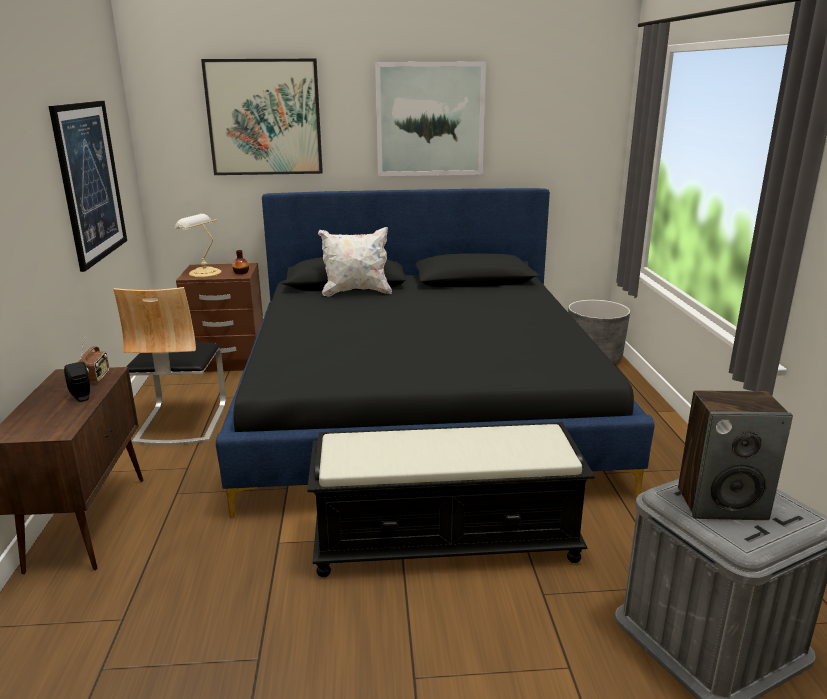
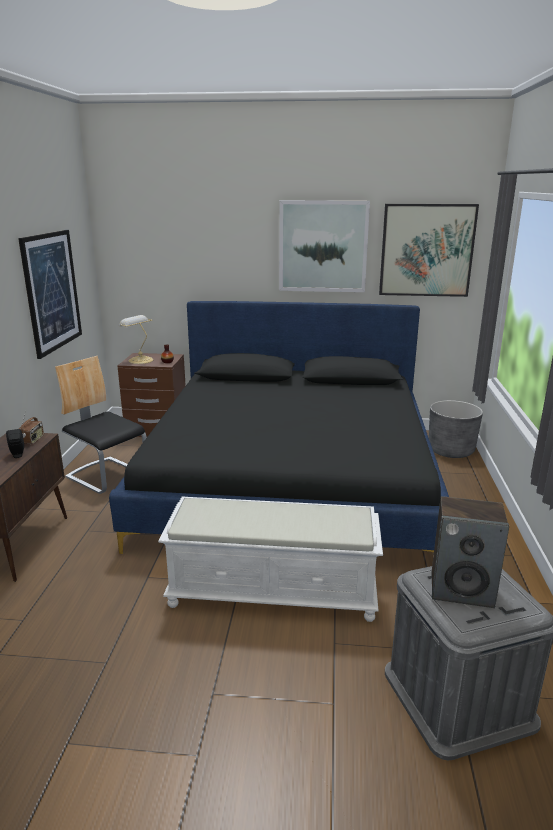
camera: 10 degrees right, 0 degrees up
(181, 422) = (107, 475): chair -> chair turned 120 degrees clockwise
(264, 117) = (192, 242): picture -> picture (426, 250)
(356, 292) = (251, 383): white pillow -> none
(447, 542) = (274, 592): black bench -> white bench

